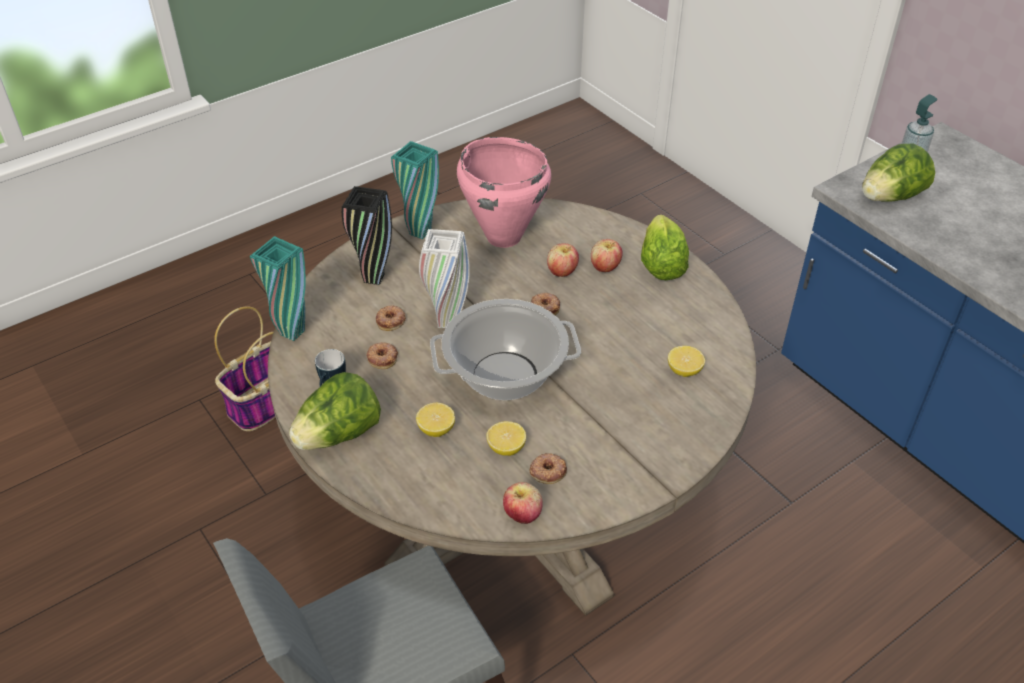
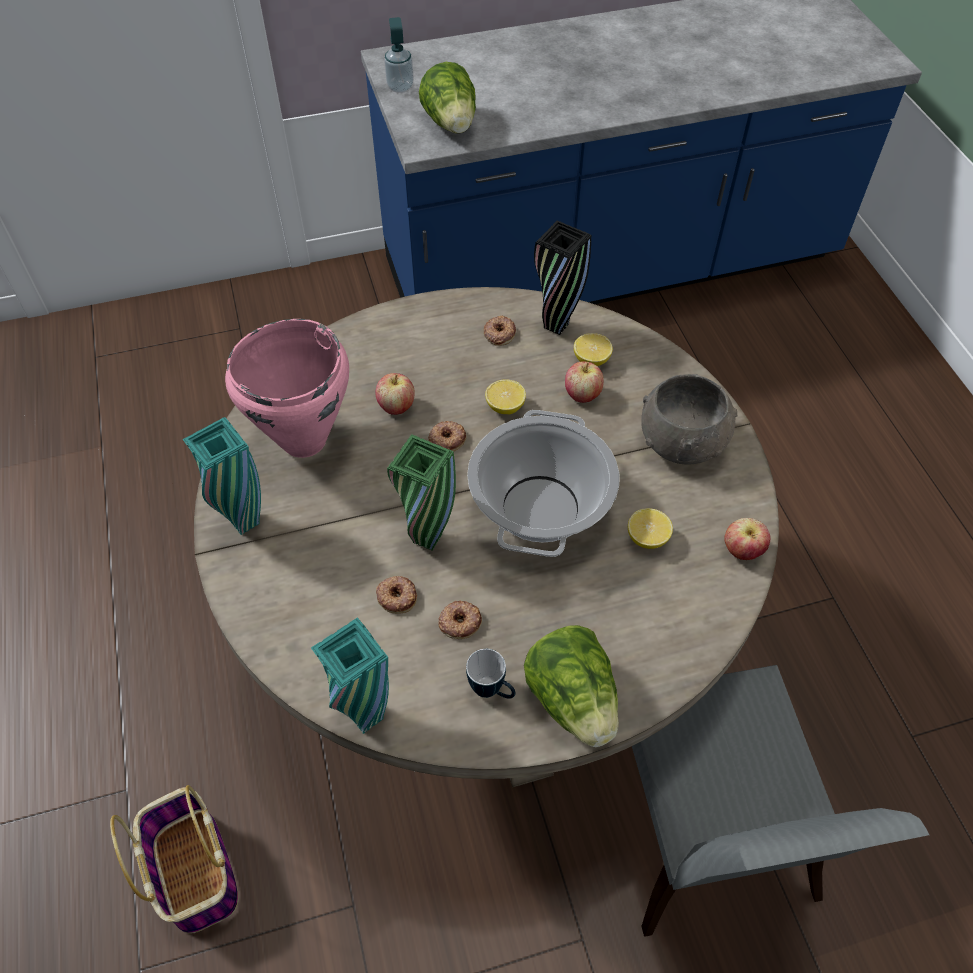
camera: 70 degrees left, 10 degrees up
(374, 278) = (307, 596): black vase -> black vase (556, 325)
(436, 429) = (598, 596): lemon -> lemon (505, 407)
(447, 322) = (427, 538): white vase -> green vase
(548, 471) = (689, 511): donut -> donut (499, 333)
(605, 267) = (409, 368): apple -> apple (582, 394)
(625, 451) = (683, 441): none -> grey bowl
(661, 265) = (430, 322): lettuce -> none

